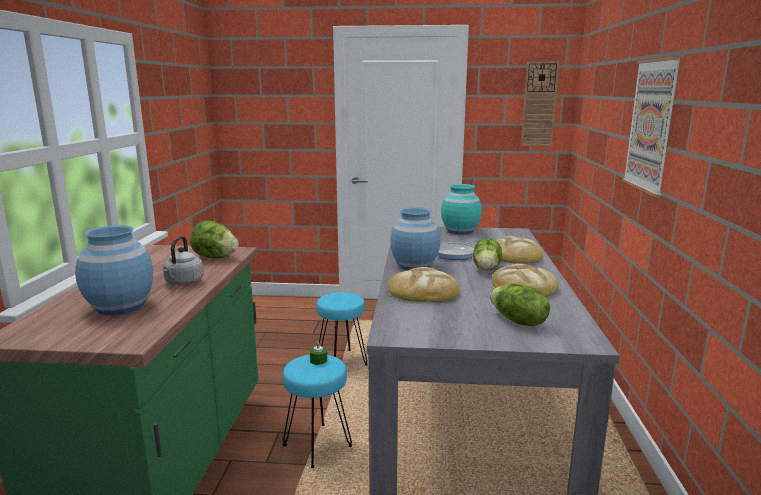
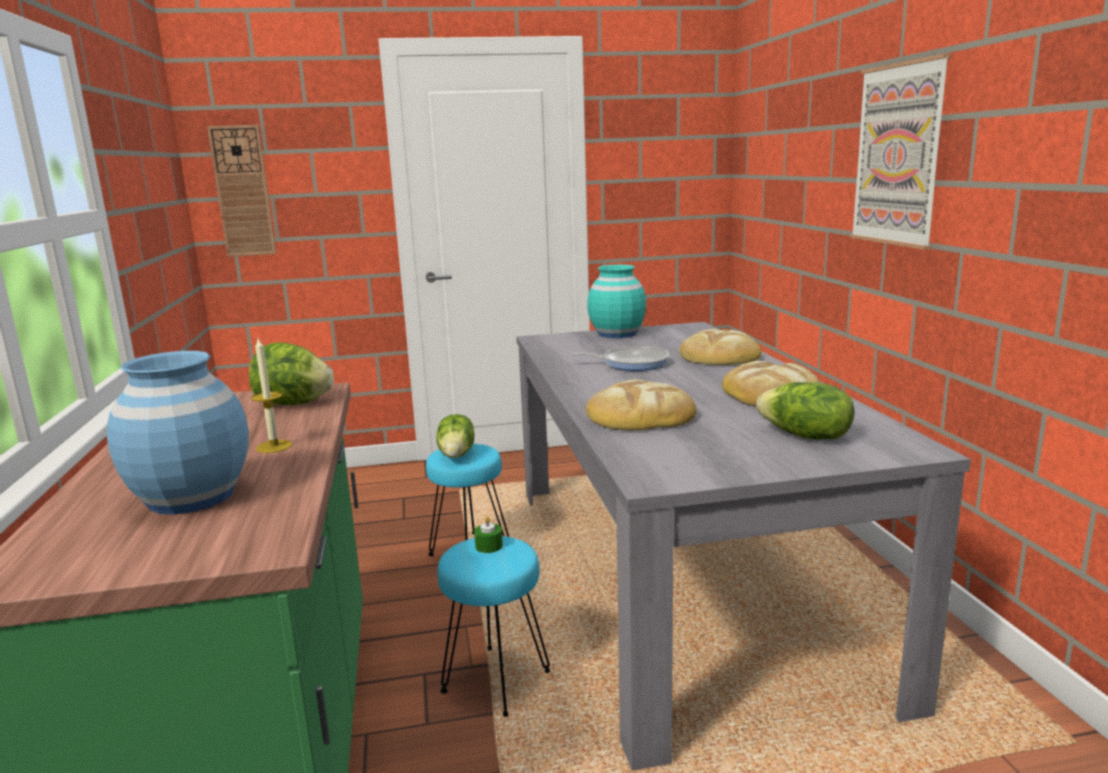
camera: 15 degrees left, 0 degrees up
(183, 283) = (274, 446): grey kettle -> candle
(414, 266) = (595, 384): blue vase -> none
(487, 269) = (699, 376): lettuce -> lettuce (457, 454)
(539, 104) = (686, 149): wall clock -> wall clock (243, 191)

